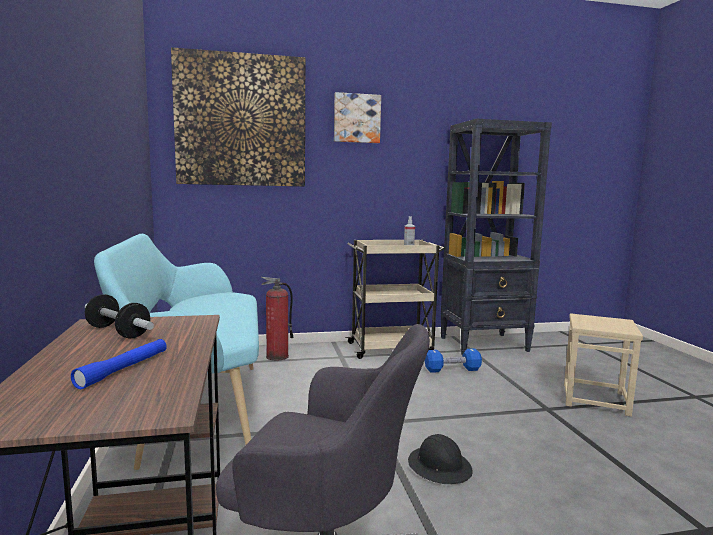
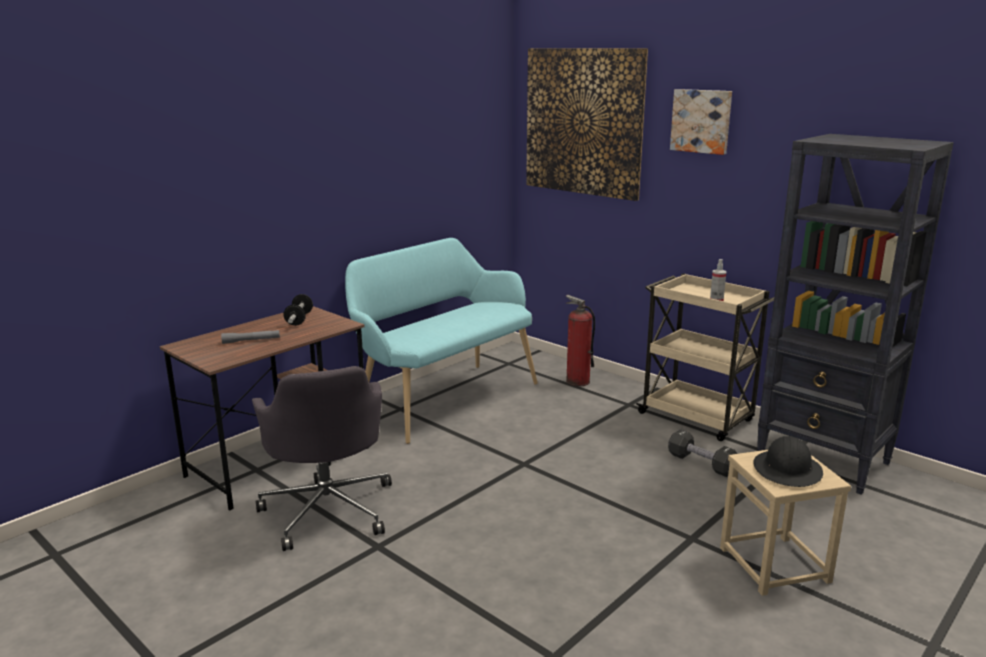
camera: 55 degrees right, 10 degrees up
(124, 369) = (251, 341): blue flashlight -> grey flashlight
(439, 467) = (493, 510): black hard hat -> black hard hat (787, 470)
(452, 370) = (701, 464): blue dumbbell -> black dumbbell

